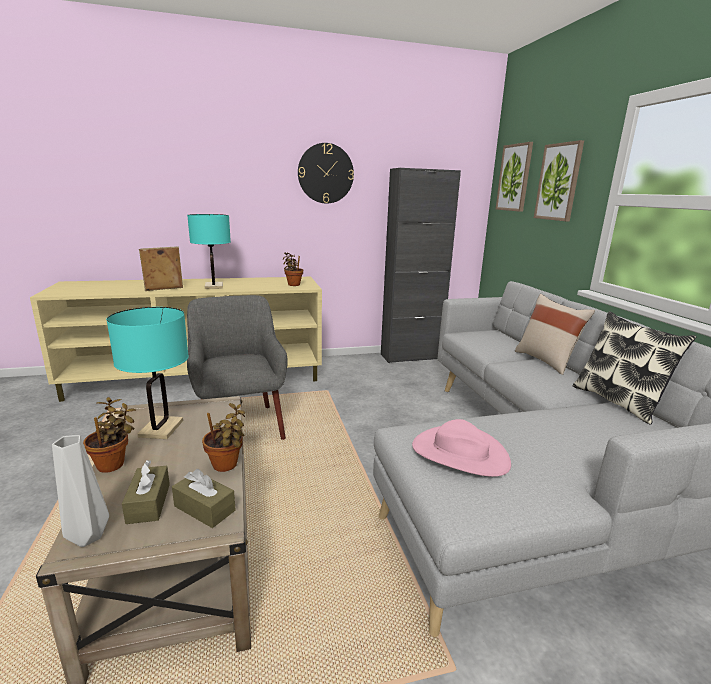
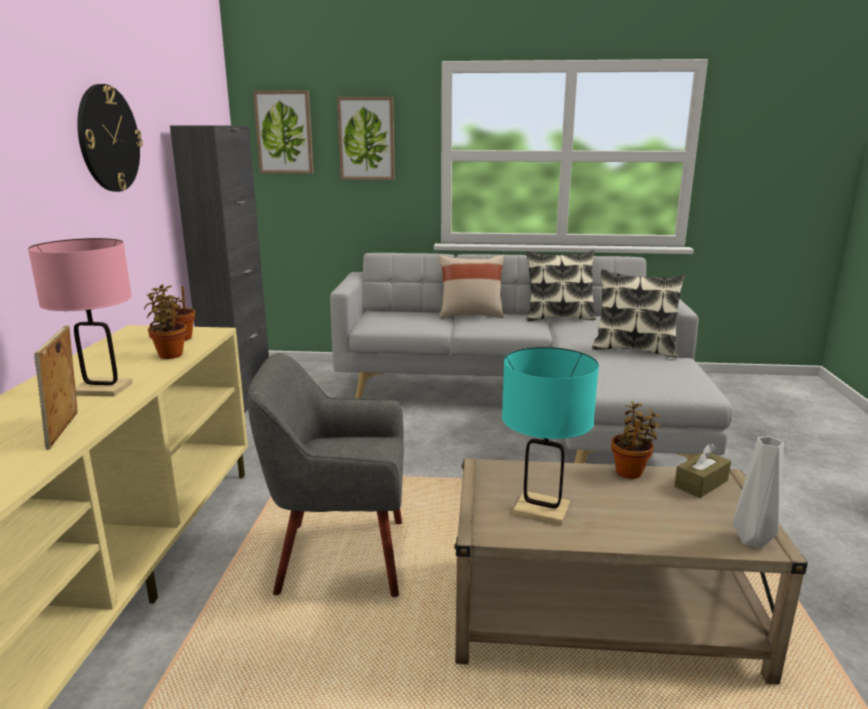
camera: 70 degrees left, 0 degrees up
(114, 464) = (623, 537): potted plant -> potted plant (170, 354)
(148, 503) = (696, 511): brown tissue box -> none
(213, 286) = (102, 389): turquoise table lamp -> pink table lamp
(459, 454) = (633, 375): pink hat -> none
(563, 454) = (634, 349): none -> pillow

